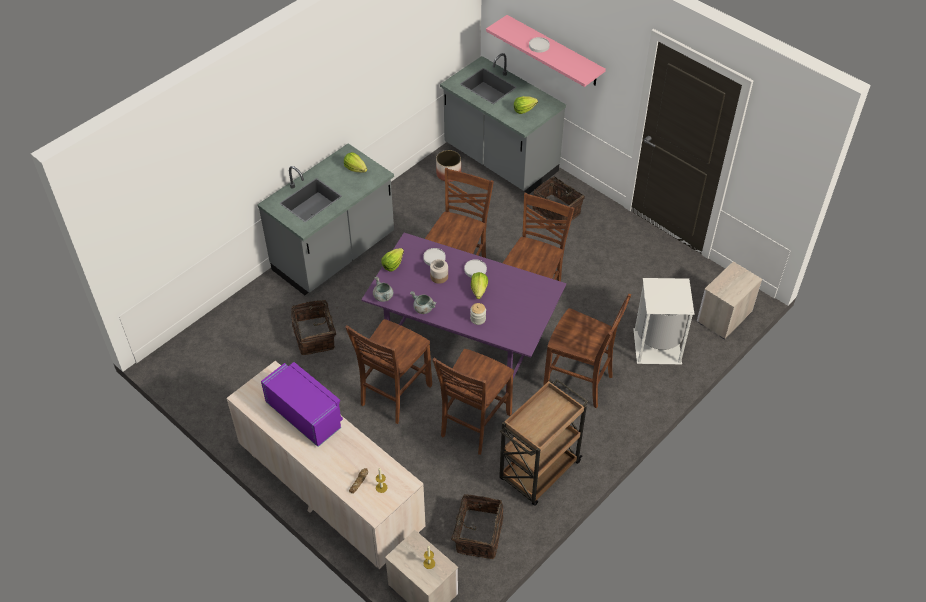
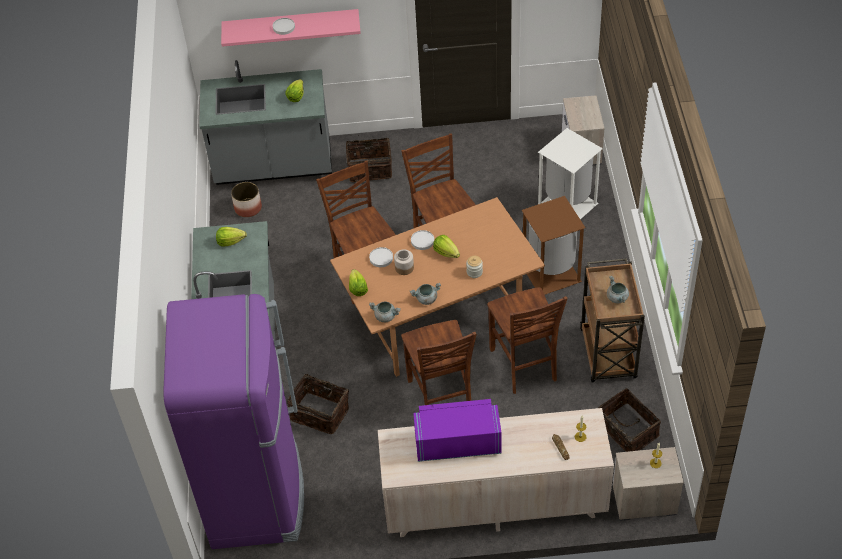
camera: 45 degrees left, 0 degrees up
(216, 350) = (256, 494): none -> purple fridge
(465, 344) = (440, 318): purple dining table -> brown dining table
(543, 422) = (618, 298): none -> grey cooking pot
(579, 382) = (552, 273): brown chair -> brown trash can

